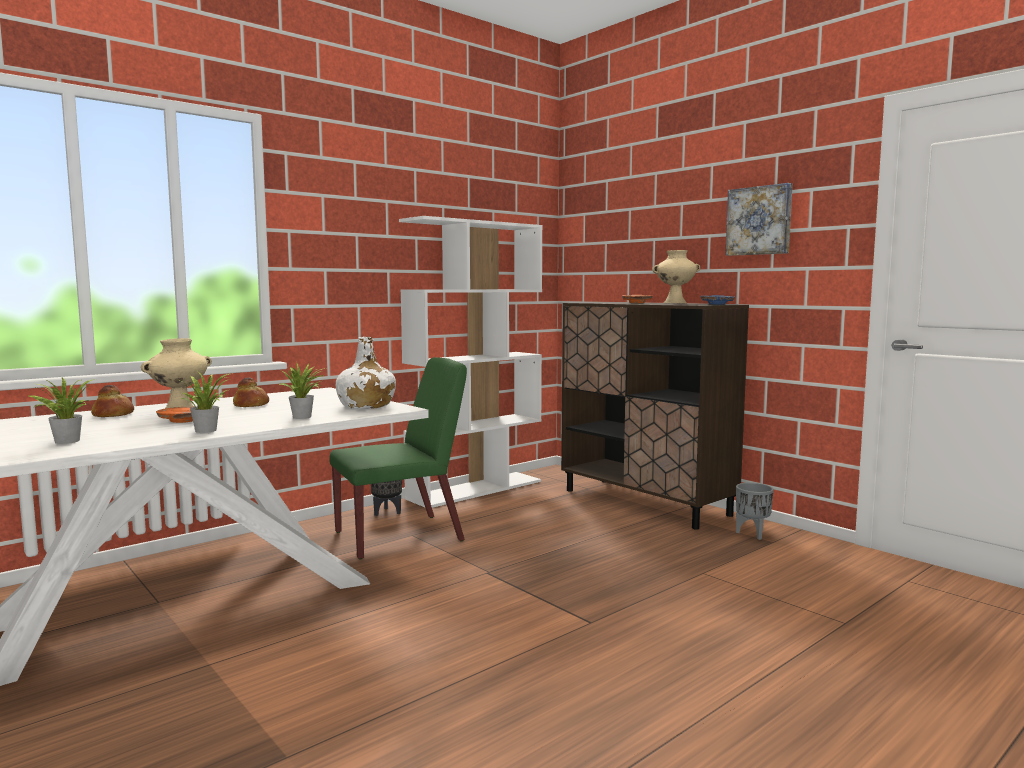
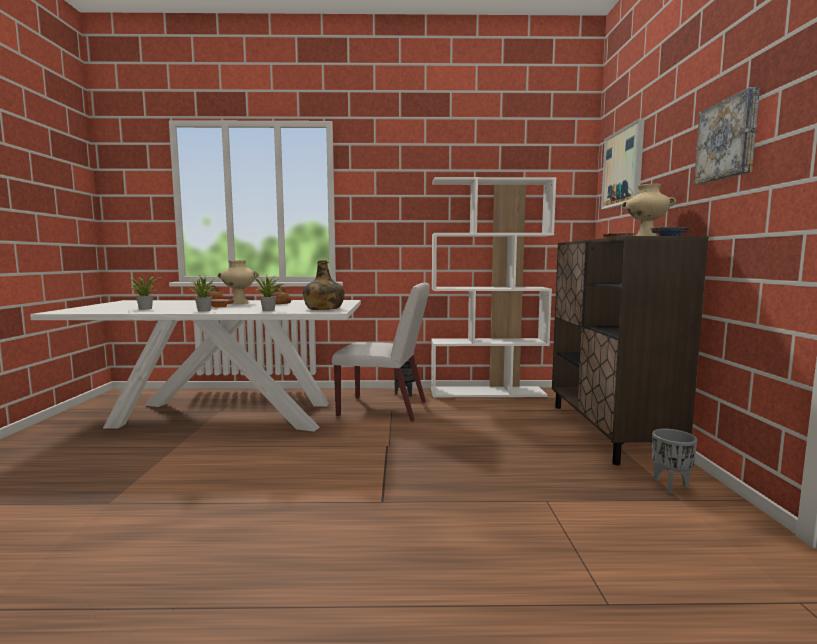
camera: 40 degrees right, 0 degrees up
(365, 406) = (323, 309): white bottle -> green bottle
(400, 536) = (384, 409): green chair -> white chair
(608, 221) = (623, 167): none -> picture

